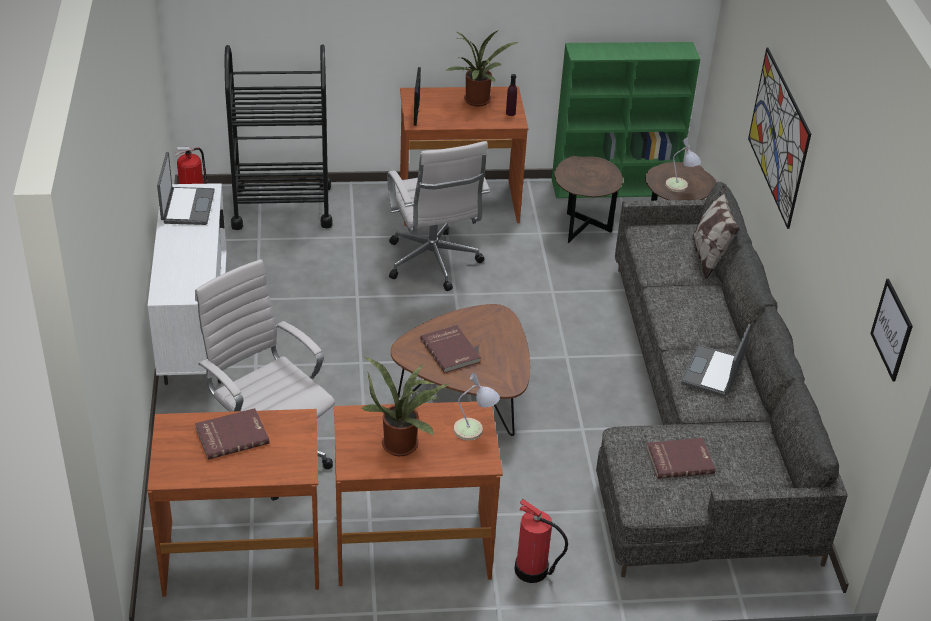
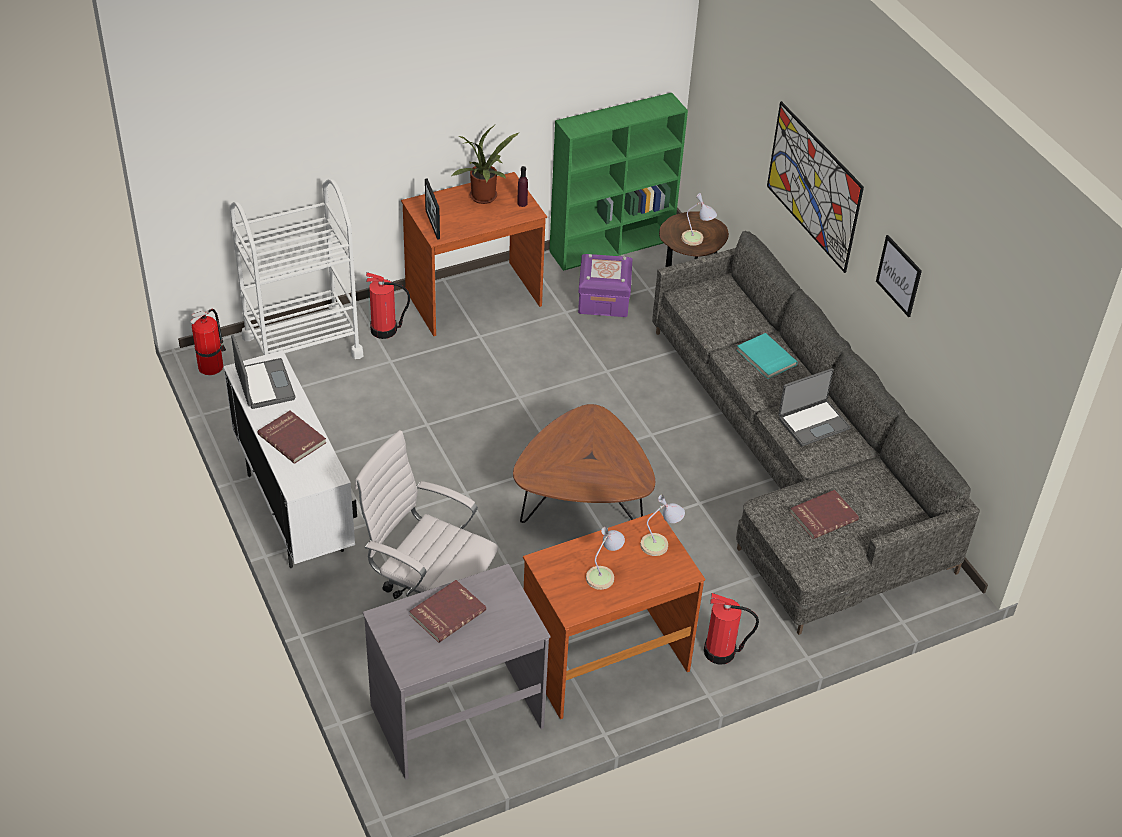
camera: 20 degrees left, 5 degrees up
(242, 553) = (456, 715): brown desk -> grey desk
(282, 207) = (302, 346): black cart -> white cart
(363, 210) = (385, 330): none -> fire extinguisher
(403, 443) = (604, 574): potted plant -> table lamp
(433, 264) = (482, 371): white office chair -> none
(451, 350) = (570, 463): red book -> red book (293, 438)
(582, 231) = (603, 300): brown side table -> purple storage box
(694, 303) = (765, 358): none -> turquoise book
(709, 257) = (755, 307): pillow -> none
(713, 372) = (813, 423): laptop -> laptop turned 120 degrees counterclockwise
(892, 329) = (1011, 364): picture -> picture (899, 275)

